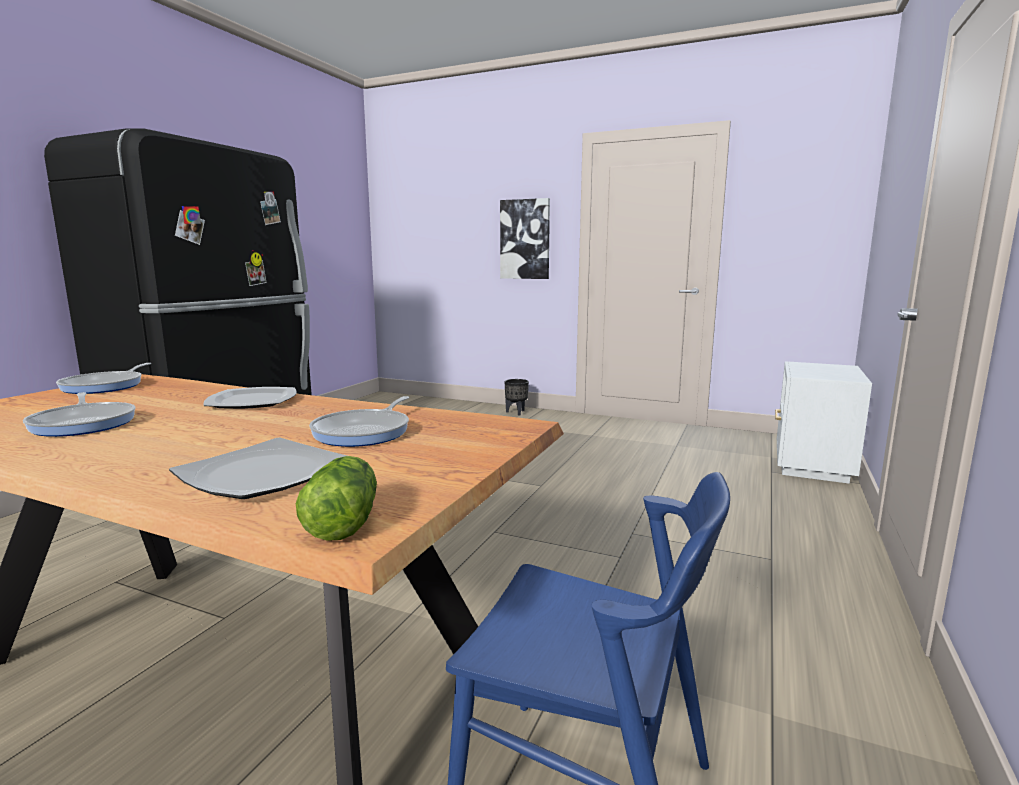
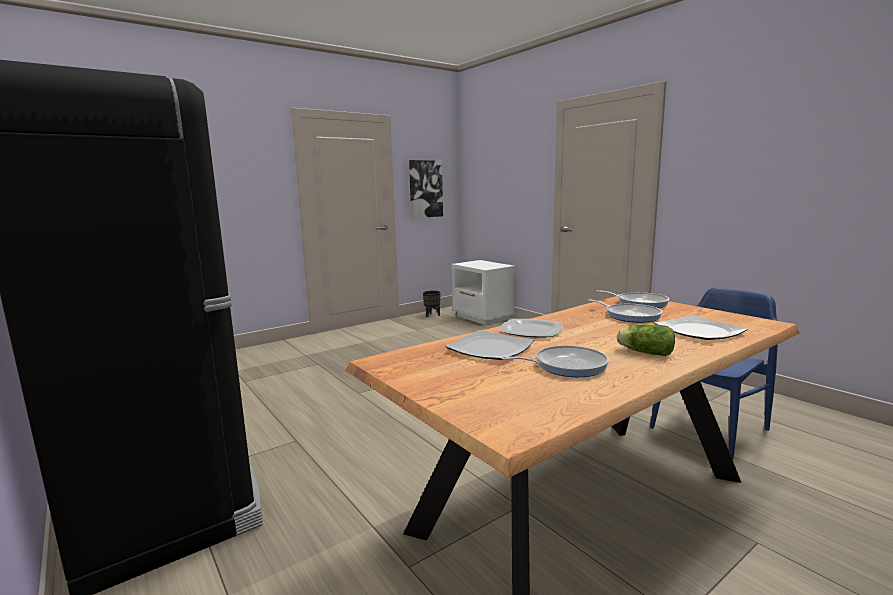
camera: 60 degrees left, 0 degrees up
(106, 386) = (409, 368): frying pan -> frying pan (639, 303)
(170, 397) = (490, 348): none -> plate
(345, 520) = (758, 324): lettuce -> lettuce (644, 352)
(516, 412) = (273, 348): black planter -> black planter (432, 315)
(525, 239) = (248, 194): picture -> picture (425, 189)

